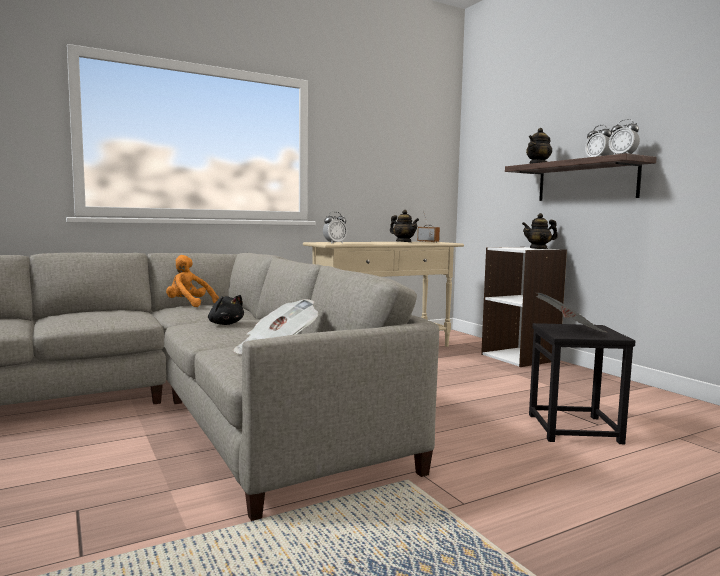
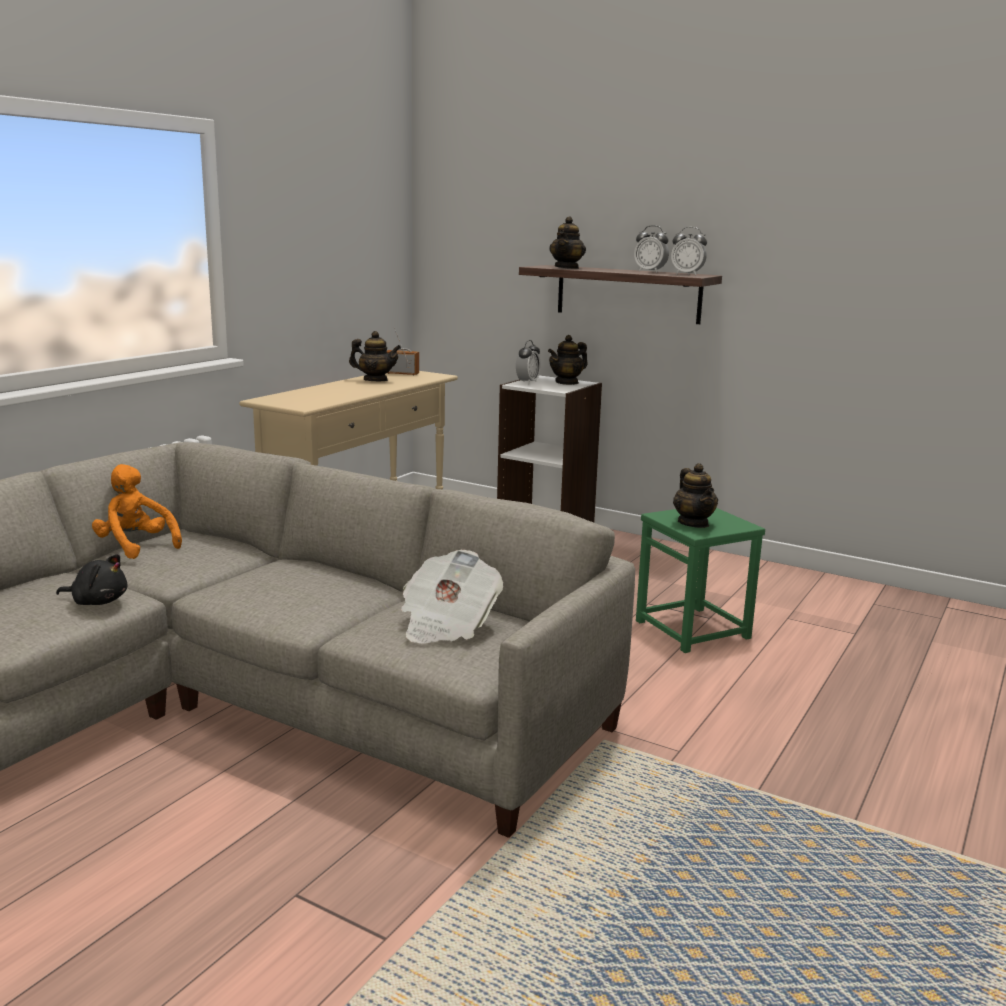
camera: 30 degrees left, 10 degrees up
(189, 305) = (135, 546): orange plush toy -> orange plush toy turned 45 degrees clockwise
(225, 324) = (283, 584): black plush toy -> black plush toy (97, 601)
(334, 243) = (308, 405): alarm clock -> alarm clock (527, 382)
(569, 331) = (693, 523): newspaper -> teapot
(574, 429) = (693, 629): black stool -> green stool

